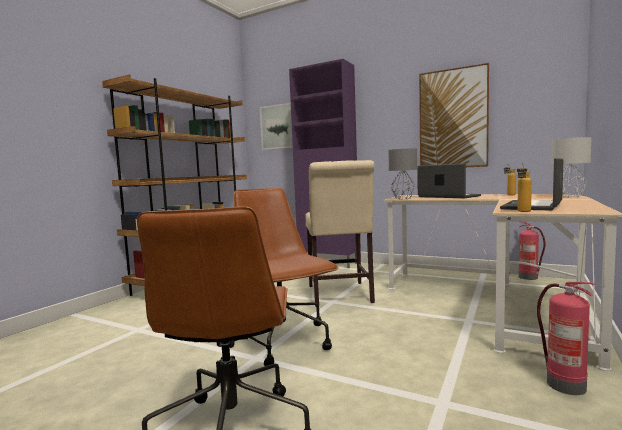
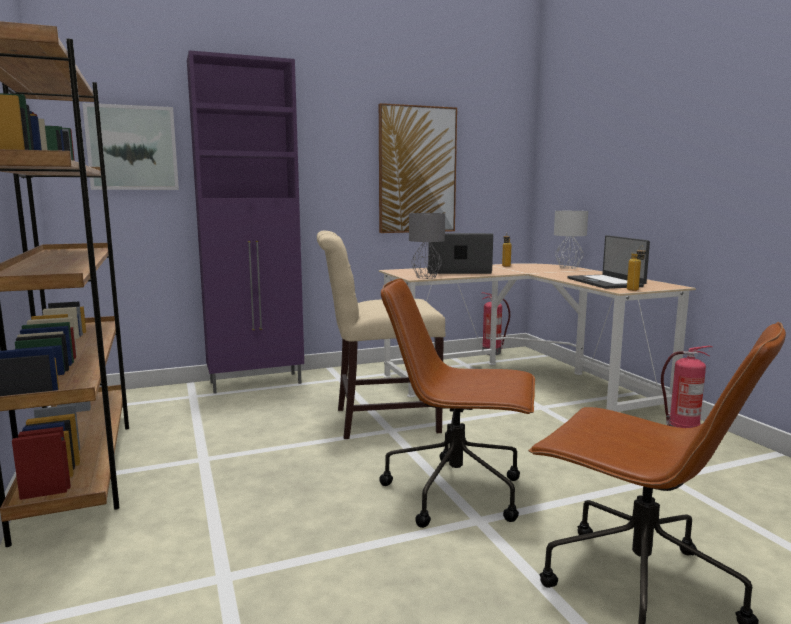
camera: 50 degrees left, 5 degrees up
(339, 295) = (379, 420): beige chair -> beige chair turned 135 degrees clockwise

